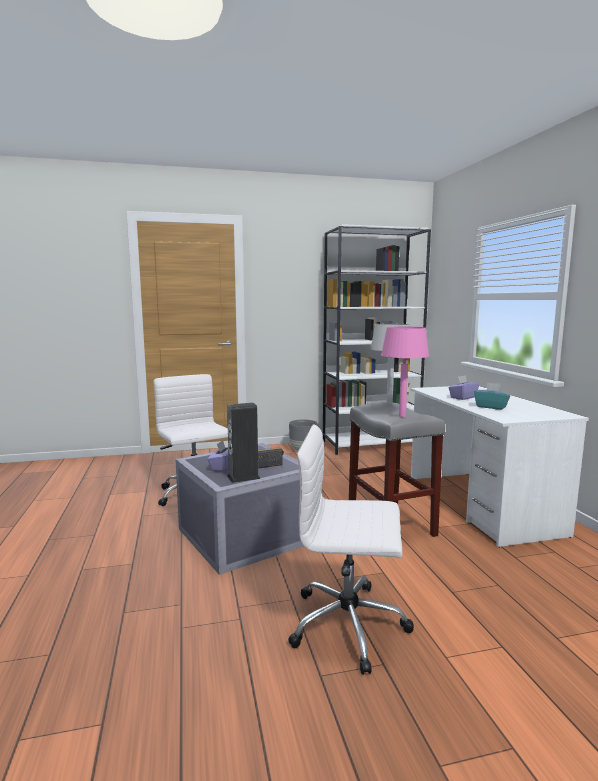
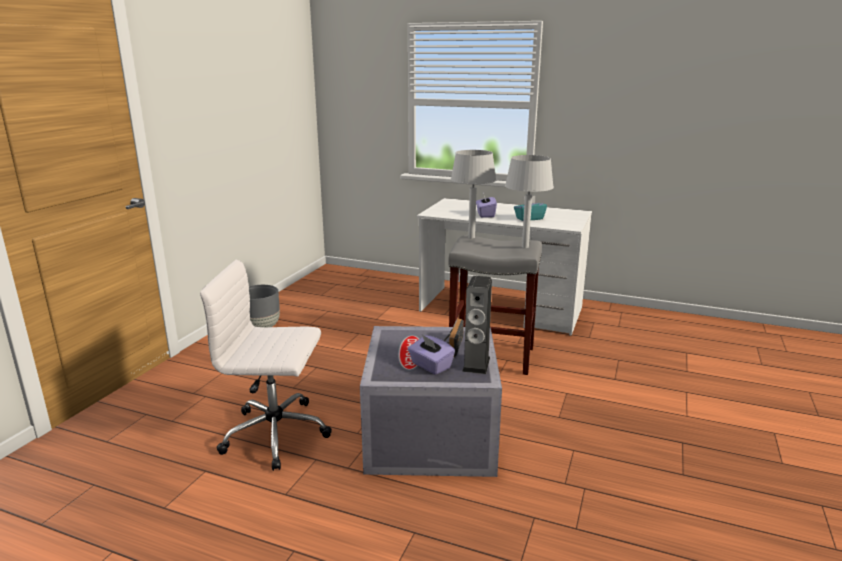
camera: 55 degrees left, 10 degrees up
(350, 625) = (628, 437): white office chair -> none
(370, 444) = (310, 292): white bookcase -> none
(402, 416) = (525, 247): pink table lamp -> grey table lamp

